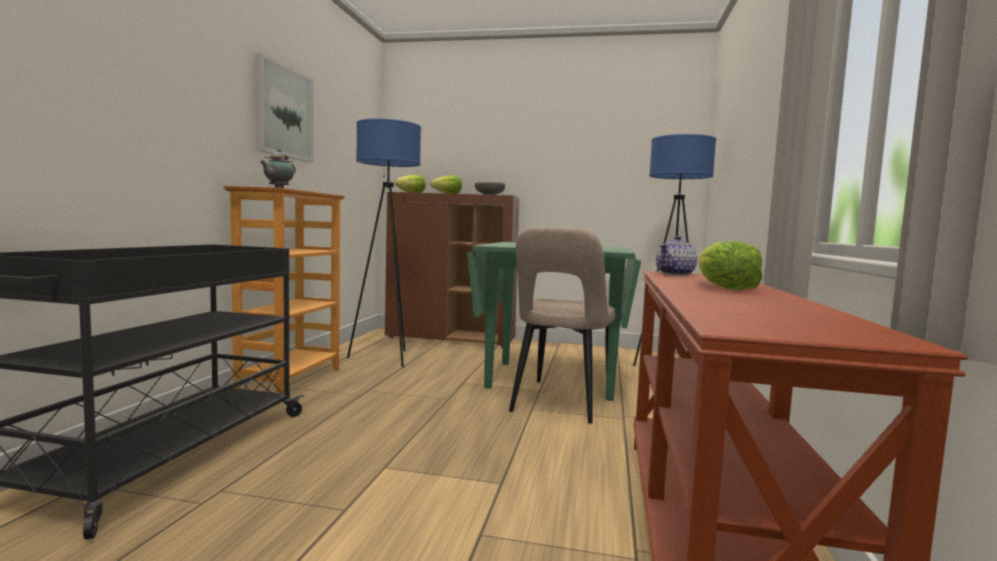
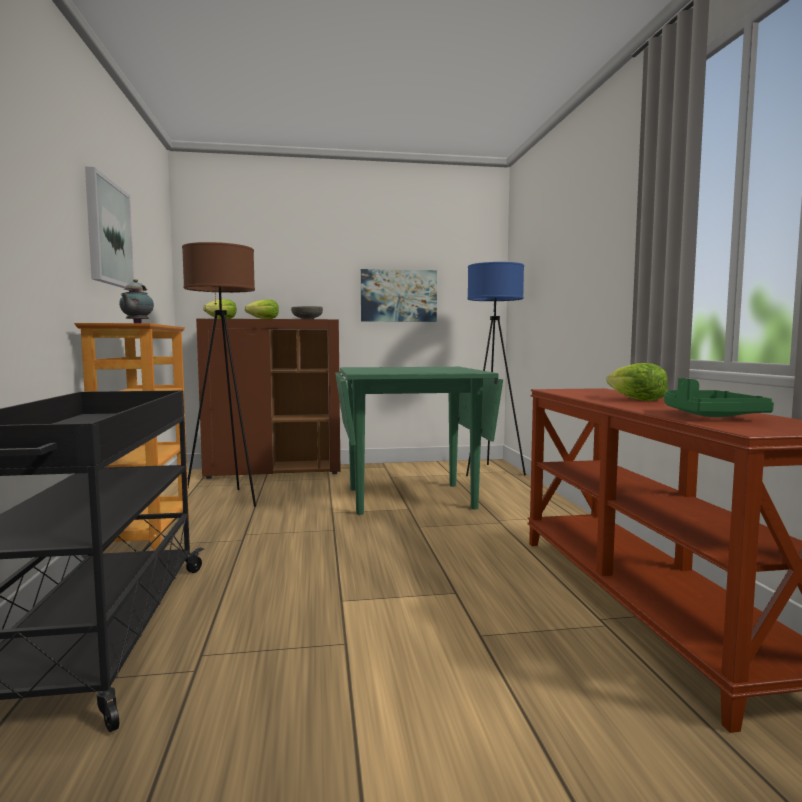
camera: 20 degrees left, 0 degrees up
(385, 358) = (226, 500): blue floor lamp -> brown floor lamp
(560, 403) = (438, 518): beige chair -> none
(585, 173) = (398, 296): none -> picture
(676, 274) = (564, 390): teapot -> none
(745, 309) = (707, 416): none -> green tray

